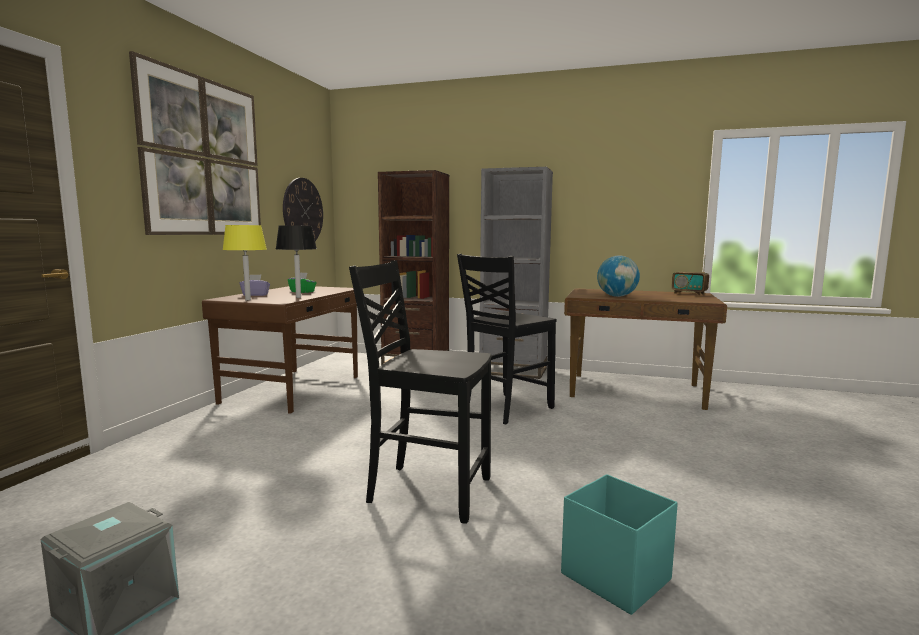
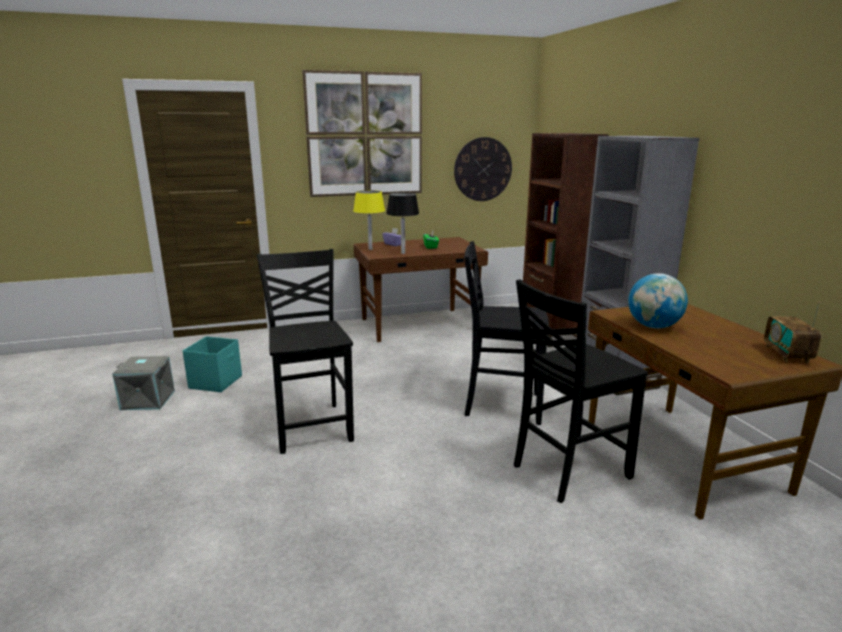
camera: 55 degrees right, 10 degrees up
(614, 576) = (255, 528): turquoise storage box -> turquoise storage box (216, 382)
(626, 420) = (567, 471): none -> black chair

